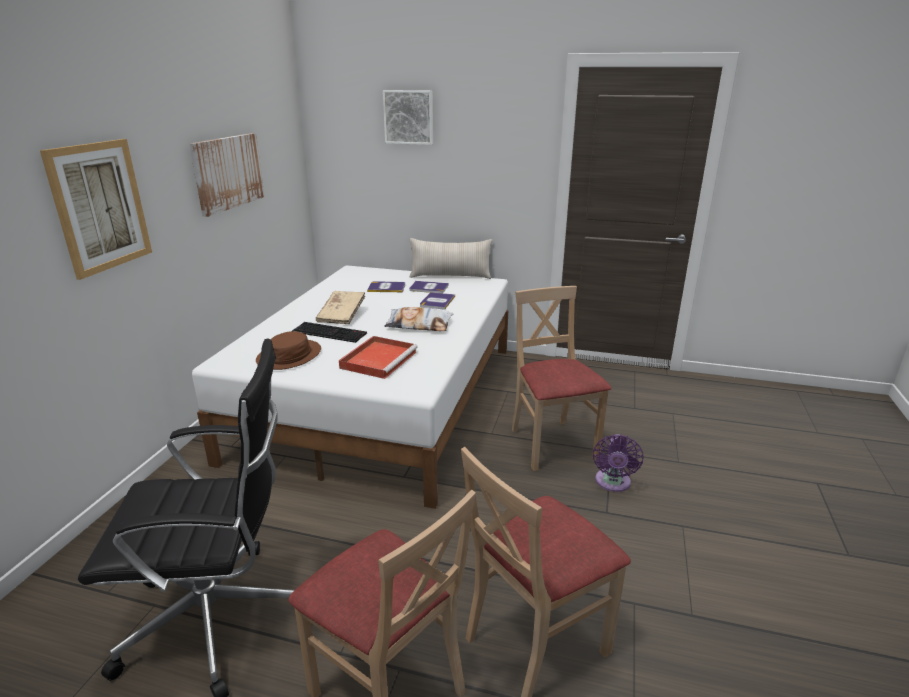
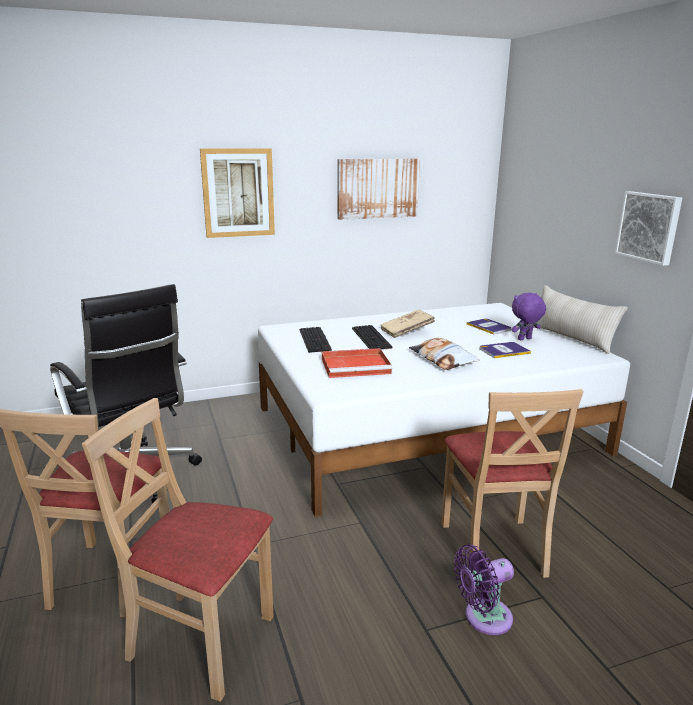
camera: 55 degrees right, 5 degrees down
(289, 356) = (316, 340): brown hat -> keyboard
(409, 117) = (575, 152): picture -> picture (649, 227)
(428, 288) = (525, 339): book -> purple plush toy
(552, 444) = (494, 547): beige chair -> beige chair turned 135 degrees clockwise

